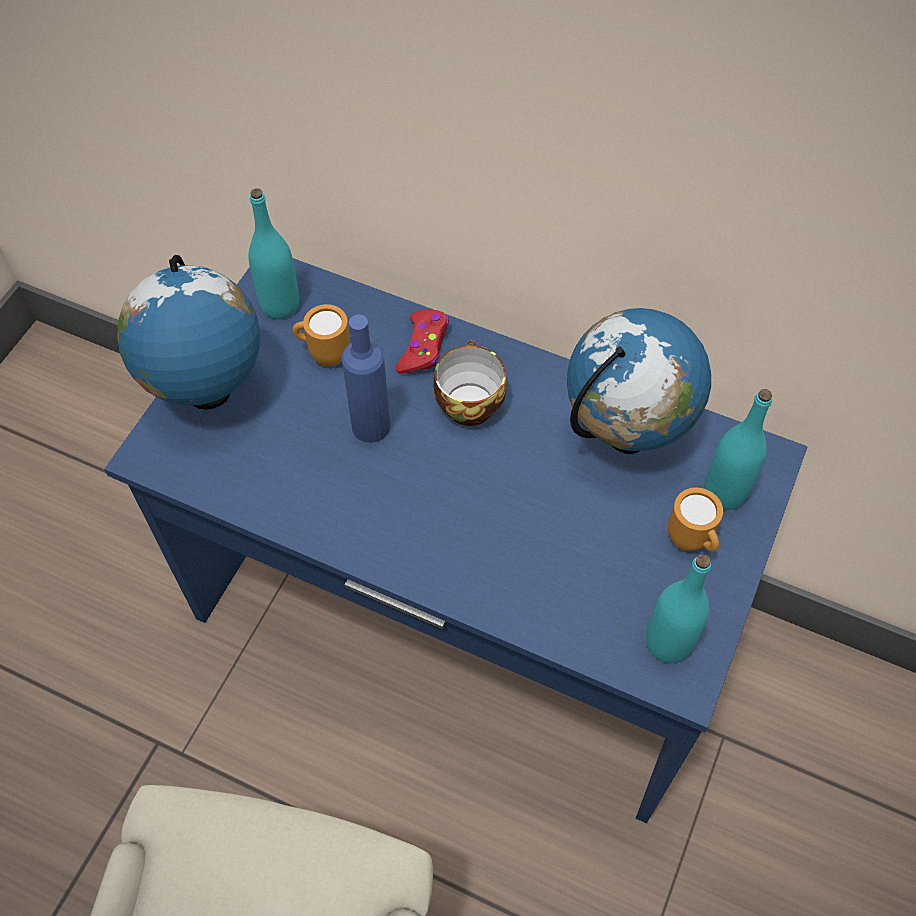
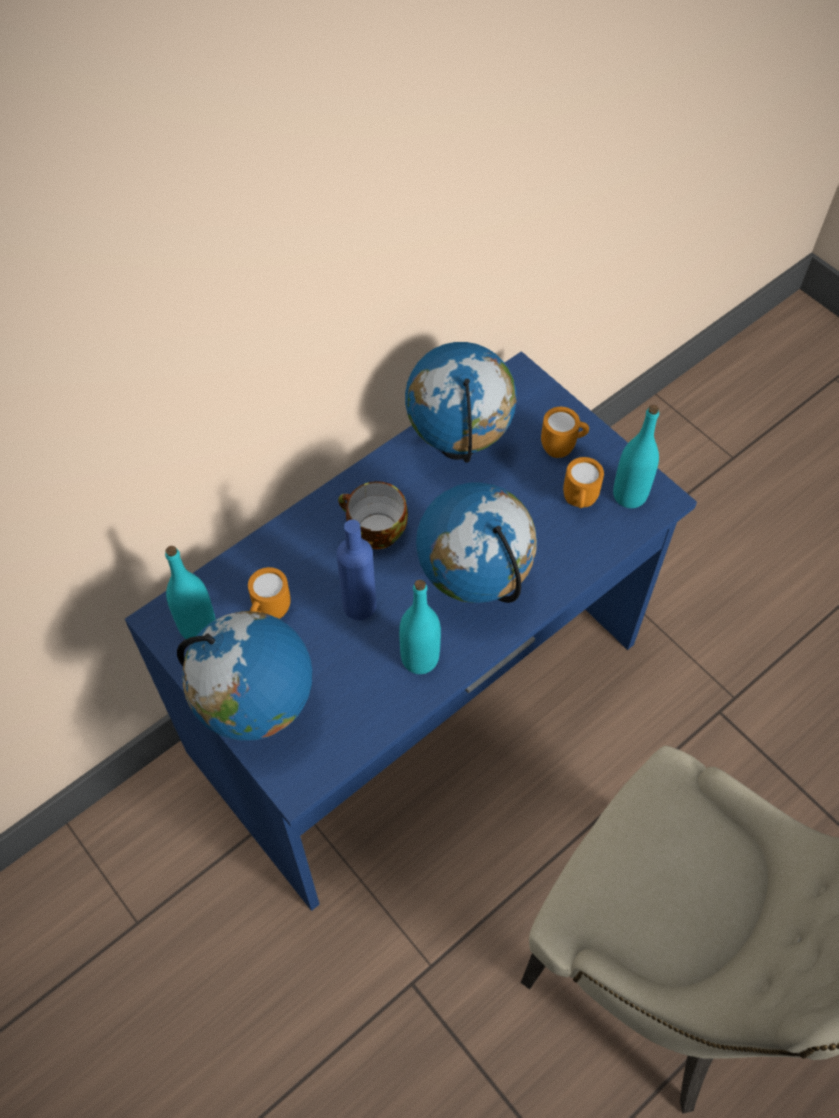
camera: 65 degrees left, 0 degrees up
(423, 347) = (304, 540): red game controller -> none
(448, 522) = (473, 586): none -> globe
(623, 589) = (579, 503): none -> orange mug
(724, 492) = (533, 412): turquoise bottle -> turquoise bottle (420, 659)

